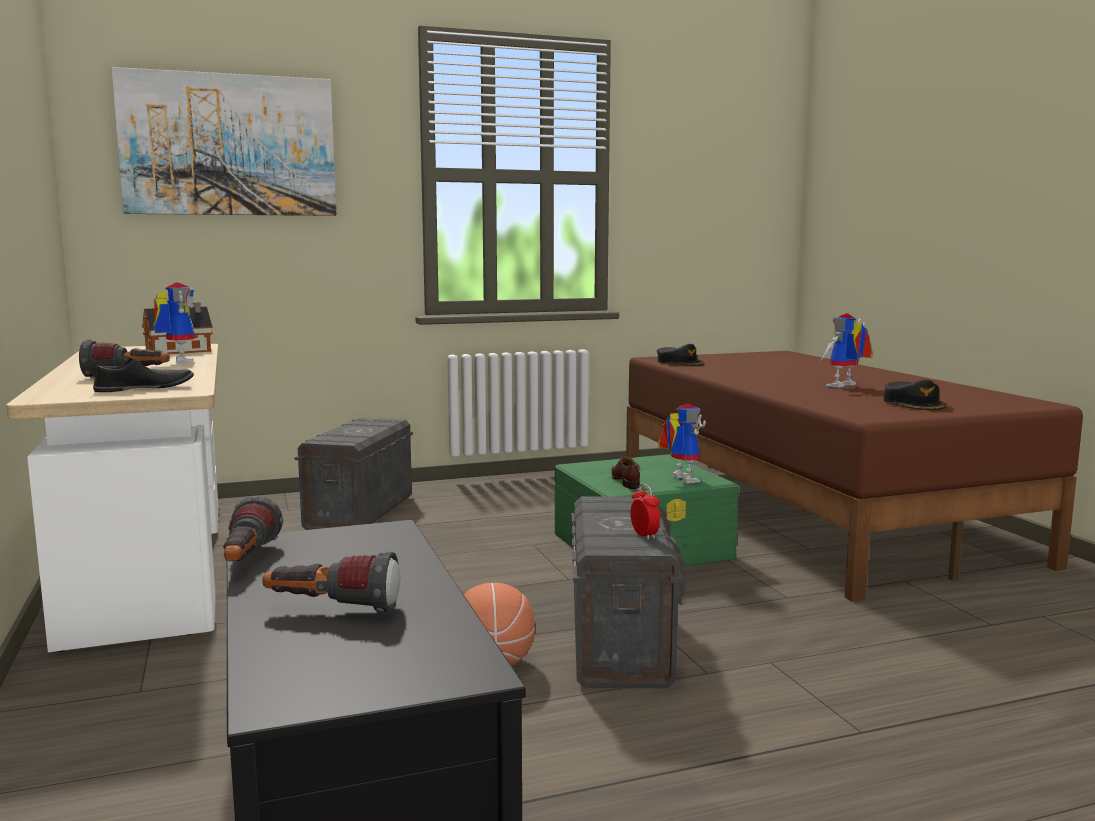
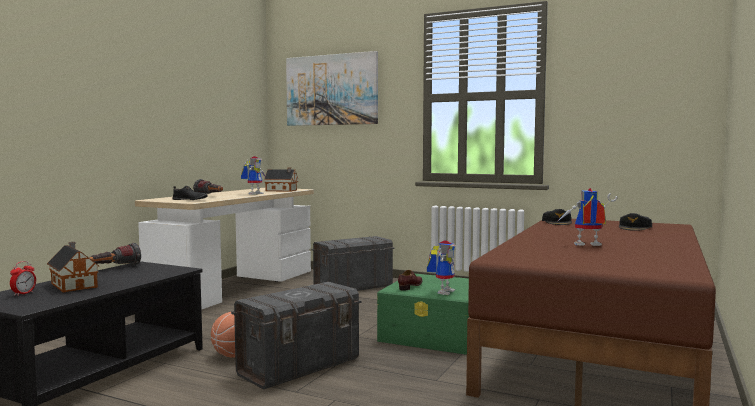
camera: 45 degrees right, 5 degrees down
(332, 610) = (74, 285): flashlight -> toy house
(644, 535) = (284, 300): alarm clock -> alarm clock (23, 293)
(914, 404) = (572, 259): black cap -> black cap (635, 228)

